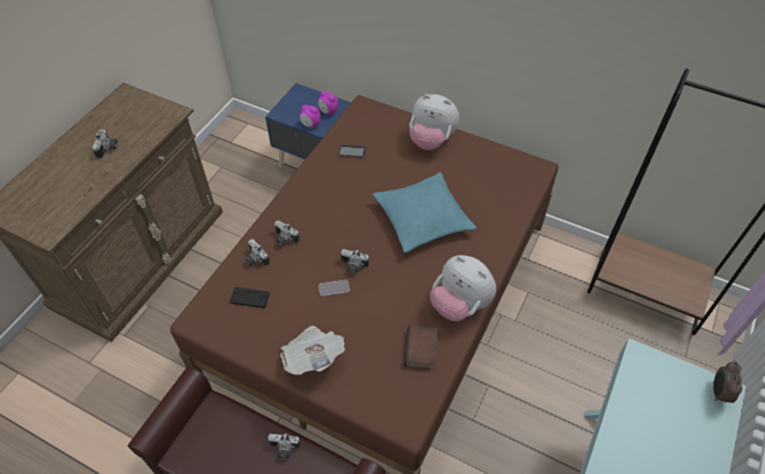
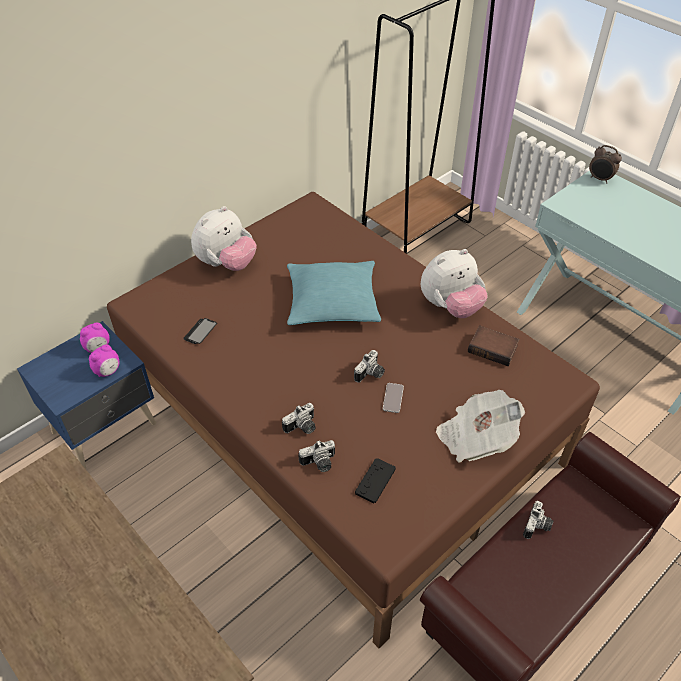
camera: 70 degrees left, 5 degrees down
(108, 149) = (77, 566): camera -> none

